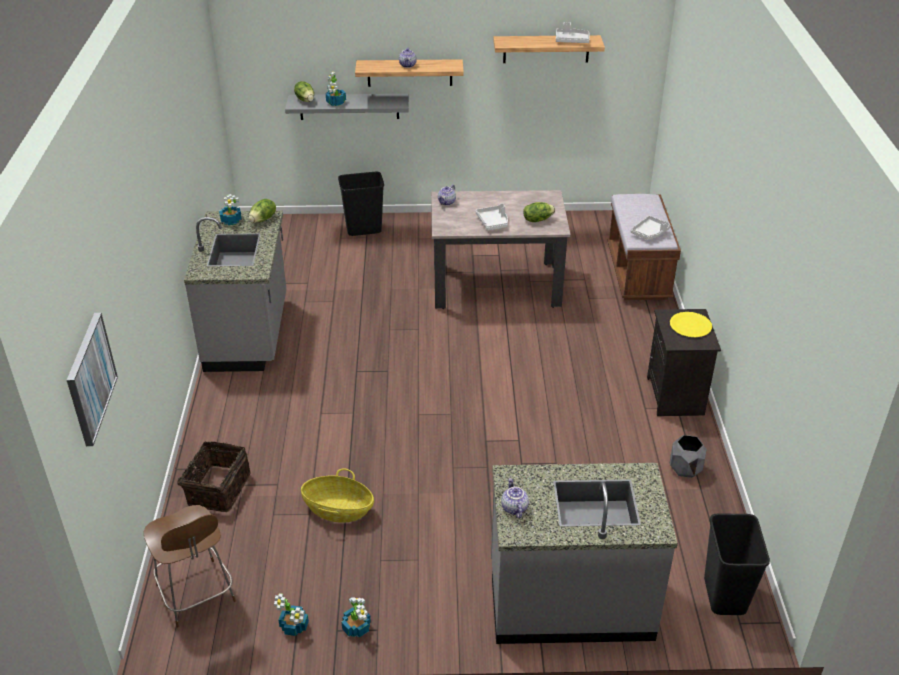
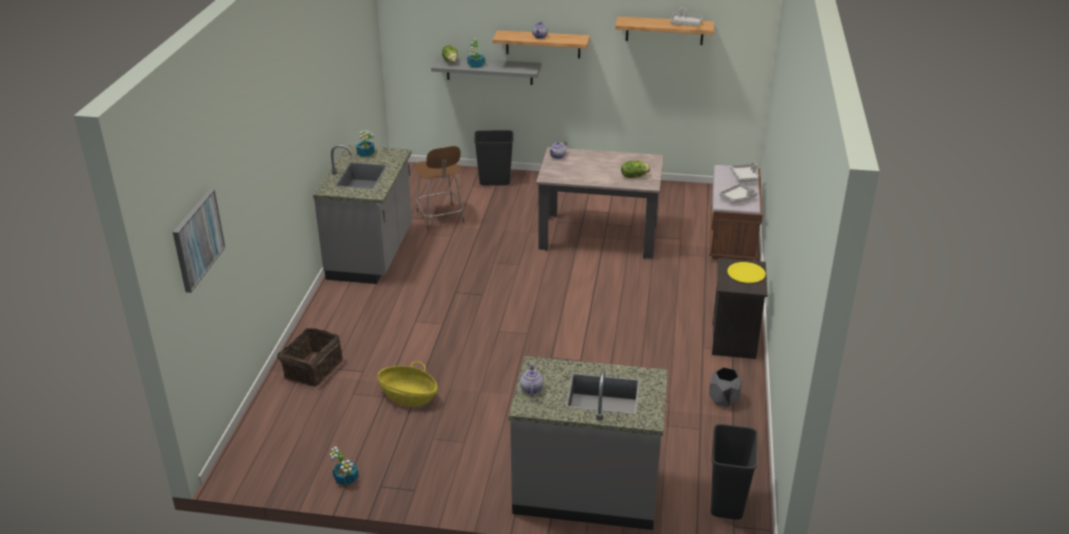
camera: 10 degrees right, 5 degrees down
(196, 595) = (273, 446): brown stool -> brown stool (440, 218)
(263, 219) = (393, 155): lettuce -> none
(356, 627) = (397, 486): potted plant -> none
(493, 222) = (593, 175): grey tray -> grey tray (745, 177)

